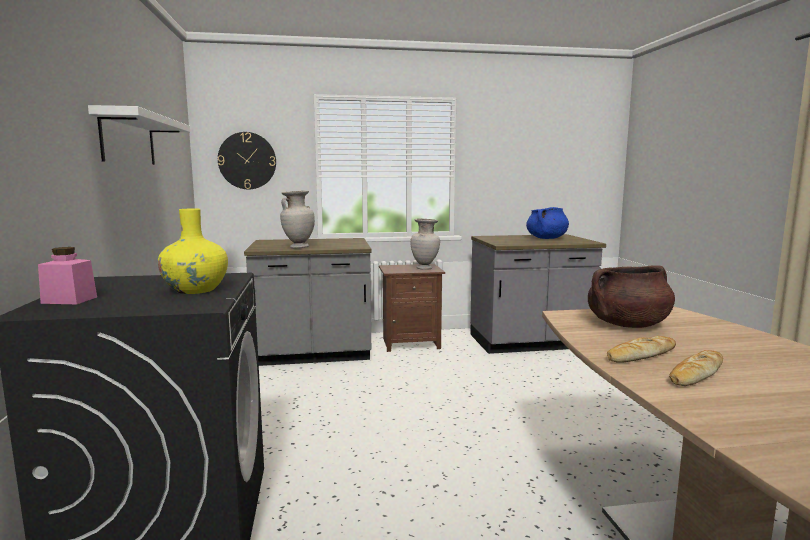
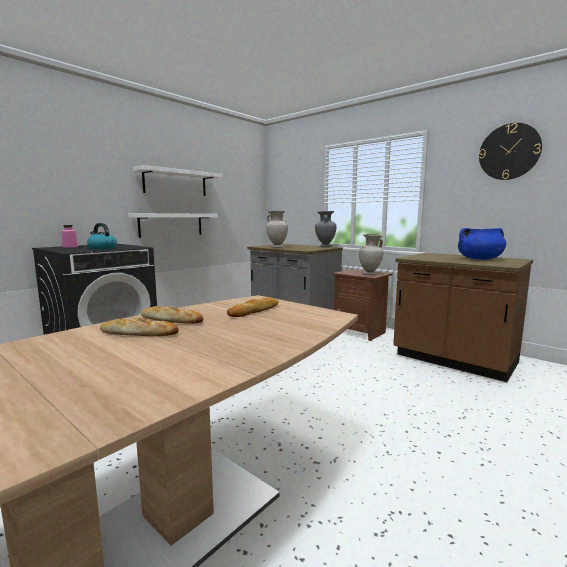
camera: 50 degrees right, 0 degrees up
(131, 224) = (171, 225): none -> white shelf
(195, 290) = (102, 248): yellow vase -> kettle
(247, 160) = (289, 194): wall clock -> wall clock (509, 152)
(344, 239) = (325, 247): none -> grey vase
(530, 343) = (454, 360): grey counter -> brown counter
(627, 324) = (254, 311): brown cooking pot -> bread

